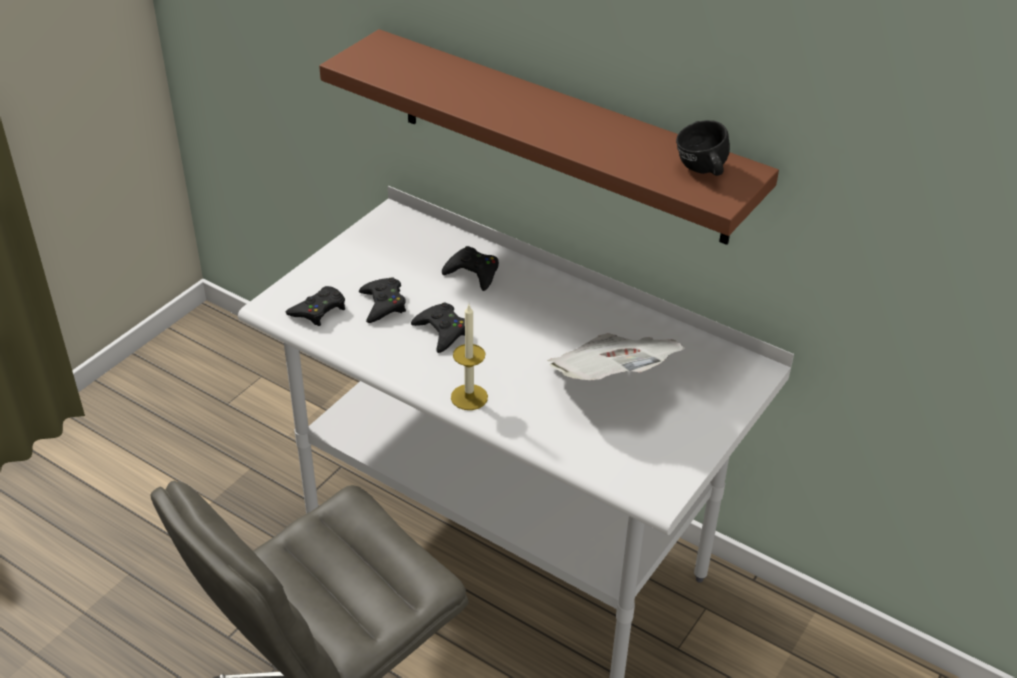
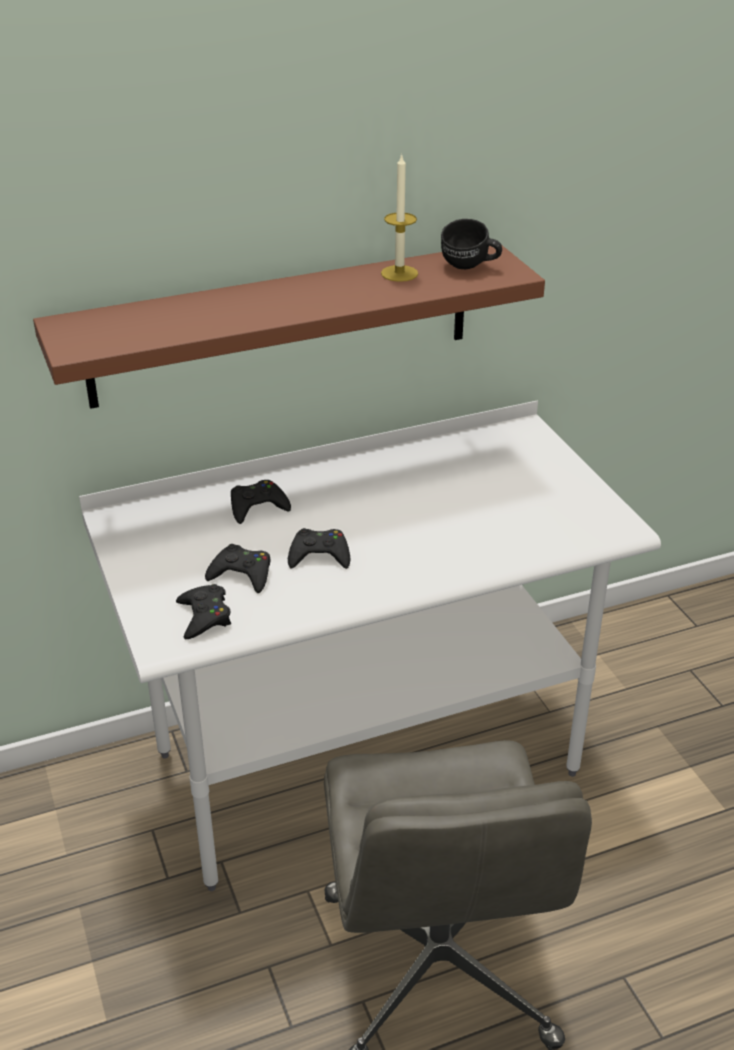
camera: 55 degrees left, 5 degrees down
(469, 397) = (423, 575): candle -> candle (399, 273)
(611, 381) = (475, 495): newspaper -> none

